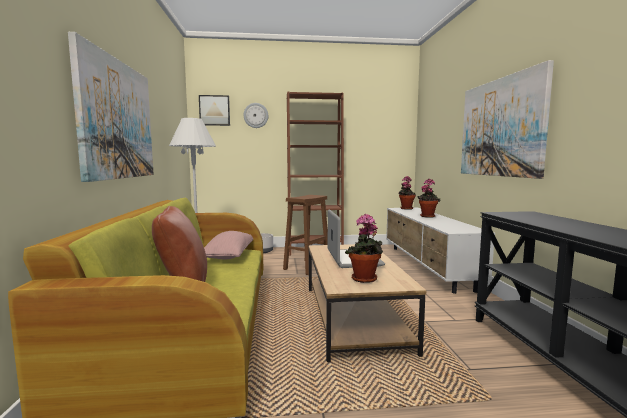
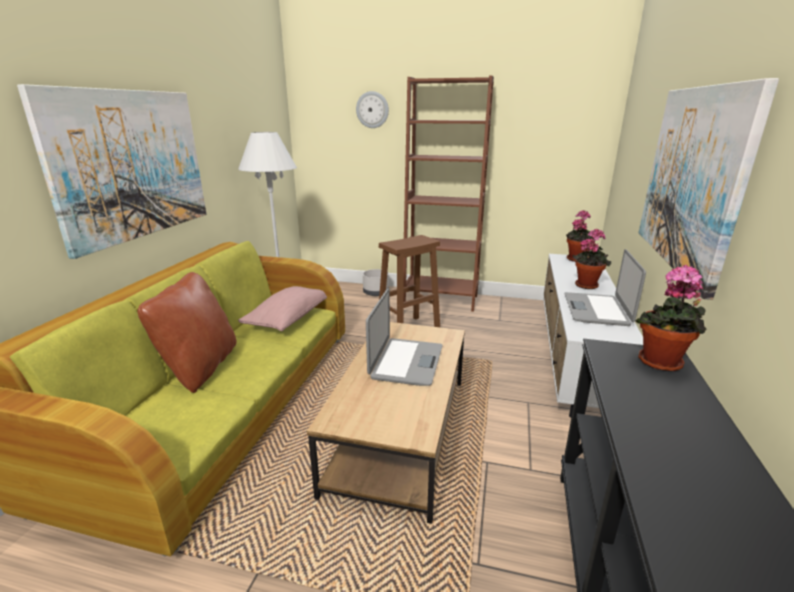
camera: 20 degrees right, 15 degrees up
(214, 110) = (320, 103): picture -> none
(364, 280) = (377, 411): potted plant -> potted plant (661, 364)
(447, 223) = (597, 310): none -> laptop

